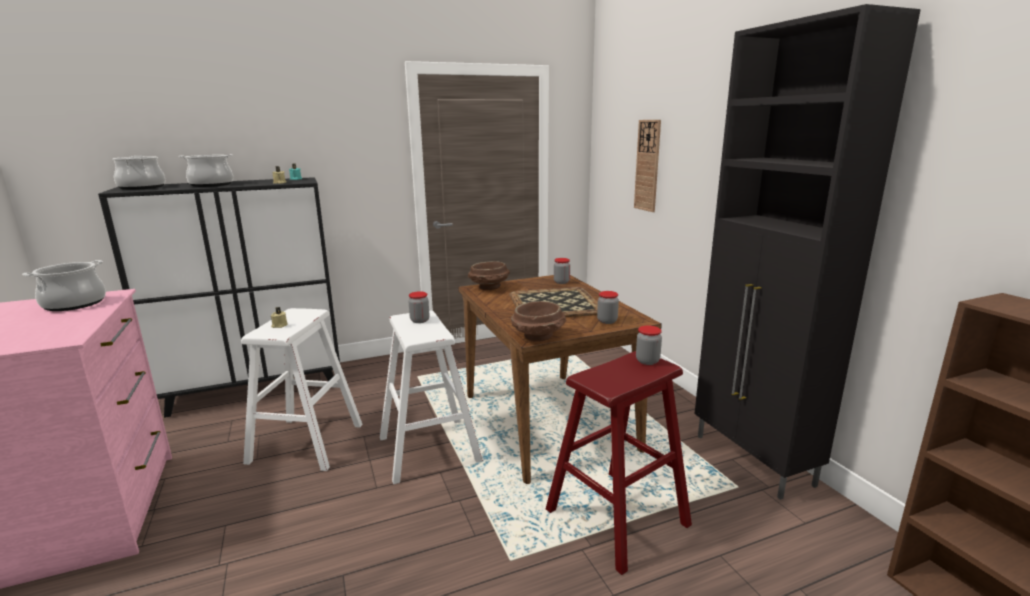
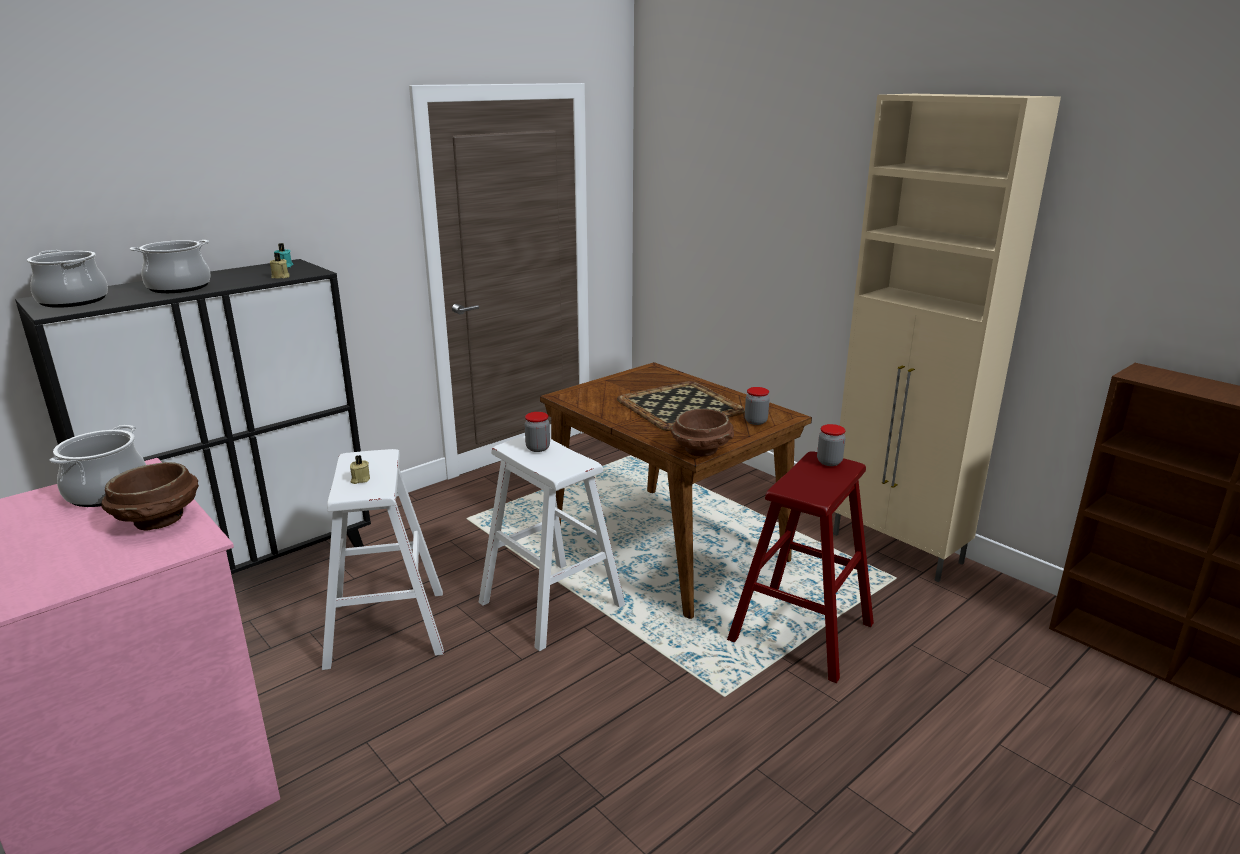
camera: 20 degrees left, 5 degrees up
(489, 288) = (581, 393): brown bowl -> brown bowl (158, 521)
(561, 282) = (659, 375): jar -> none
(647, 165) = (730, 219): wall clock -> none
(753, 461) = (897, 549): black cabinet -> beige cabinet

